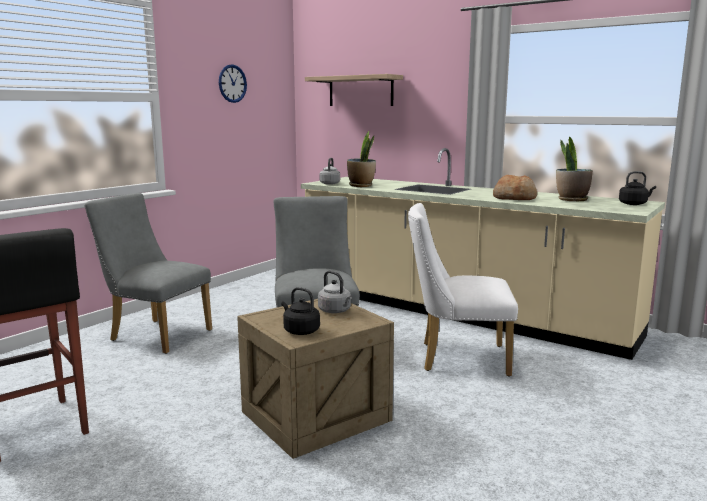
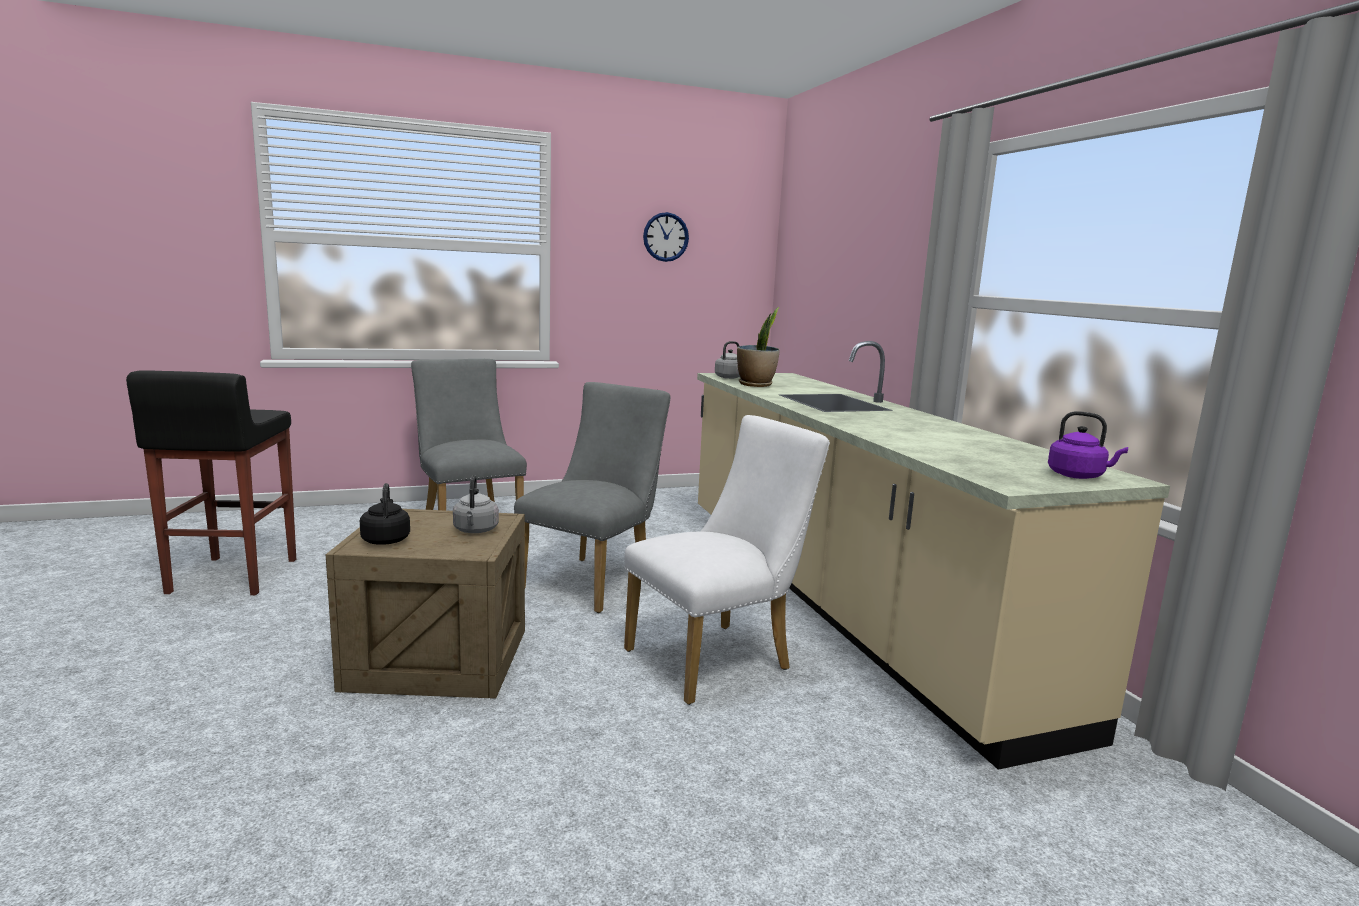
camera: 35 degrees right, 0 degrees up
(360, 91) = (831, 251): shelf -> none
(456, 358) = (718, 658): white chair -> white chair turned 105 degrees clockwise
(515, 198) = (896, 431): bread -> none
(571, 200) = (984, 450): potted plant -> none
(634, 204) = (1078, 476): black kettle -> purple kettle

